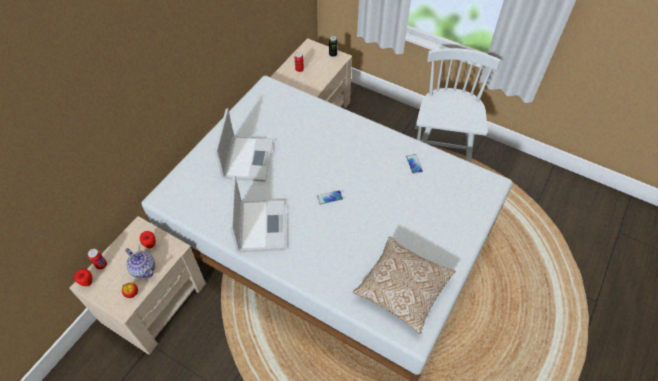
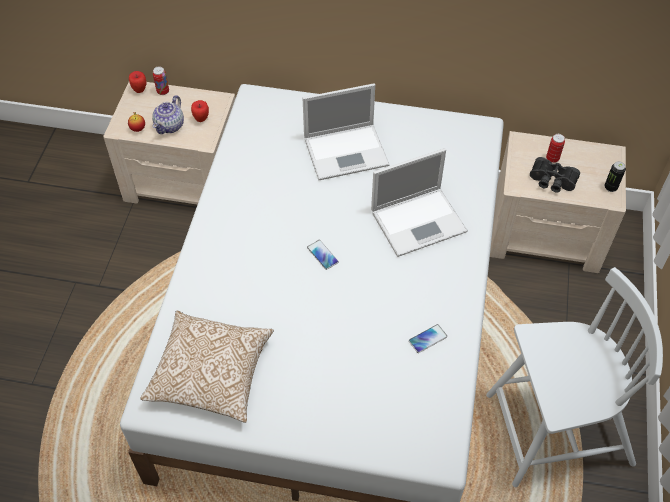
camera: 70 degrees right, 0 degrees up
(261, 224) = (252, 198): laptop -> laptop (420, 221)
(316, 76) = (552, 181): none -> black binoculars

